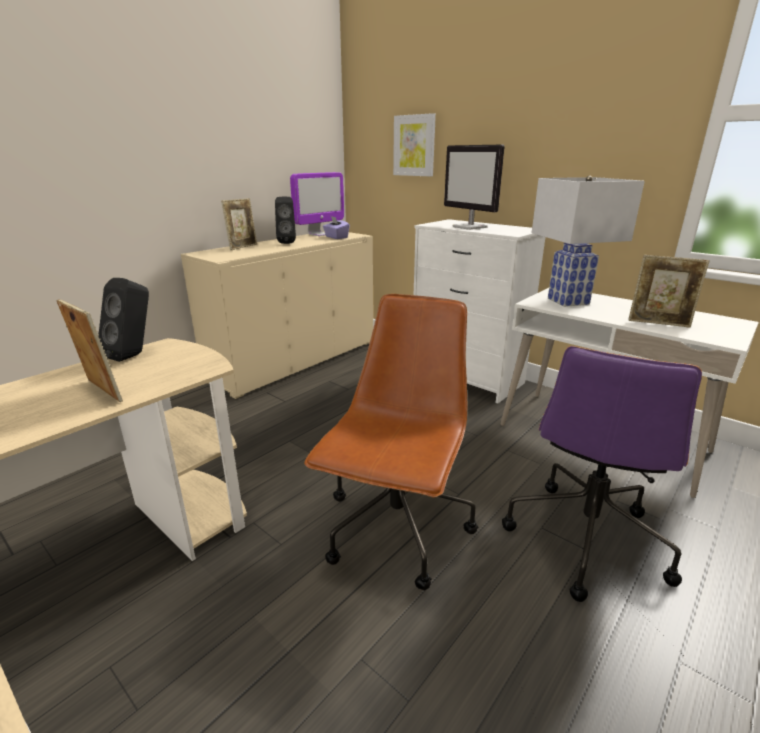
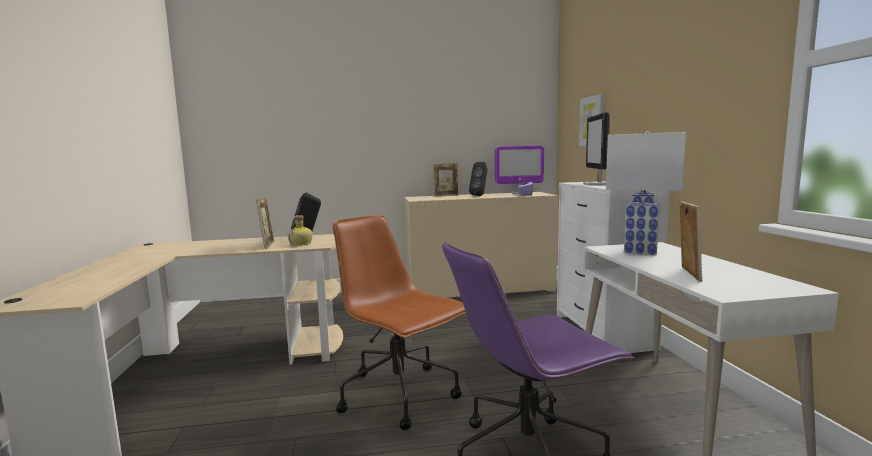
camera: 40 degrees right, 15 degrees down
(163, 373) = (301, 244): none -> bottle
(396, 531) = (400, 395): brown office chair -> brown office chair turned 105 degrees counterclockwise
(659, 323) = (688, 274): picture frame -> picture frame turned 135 degrees counterclockwise

